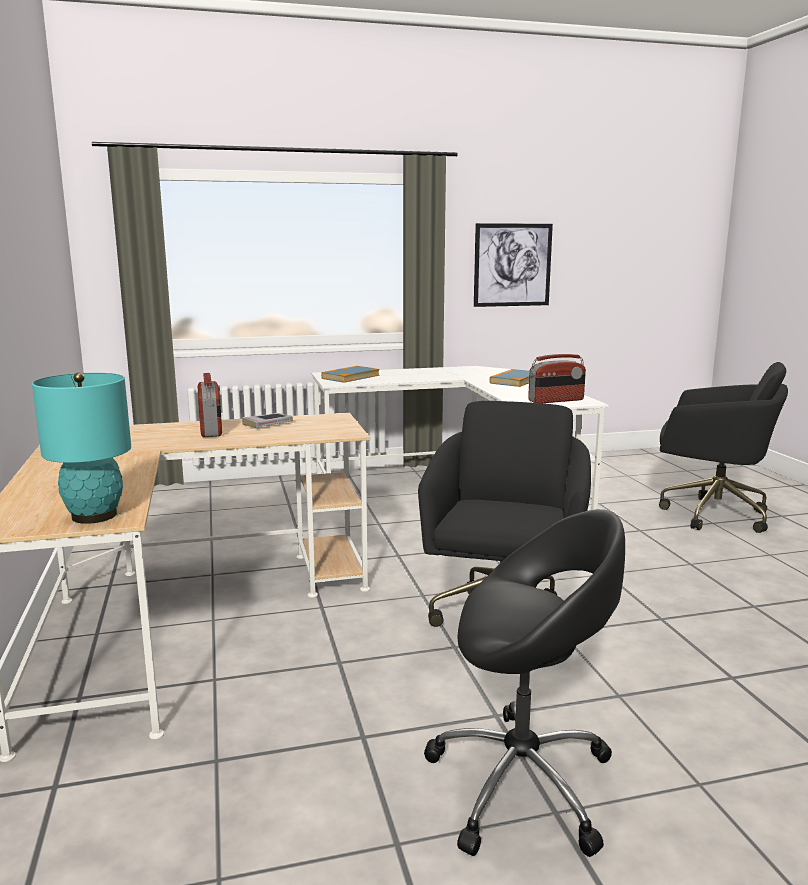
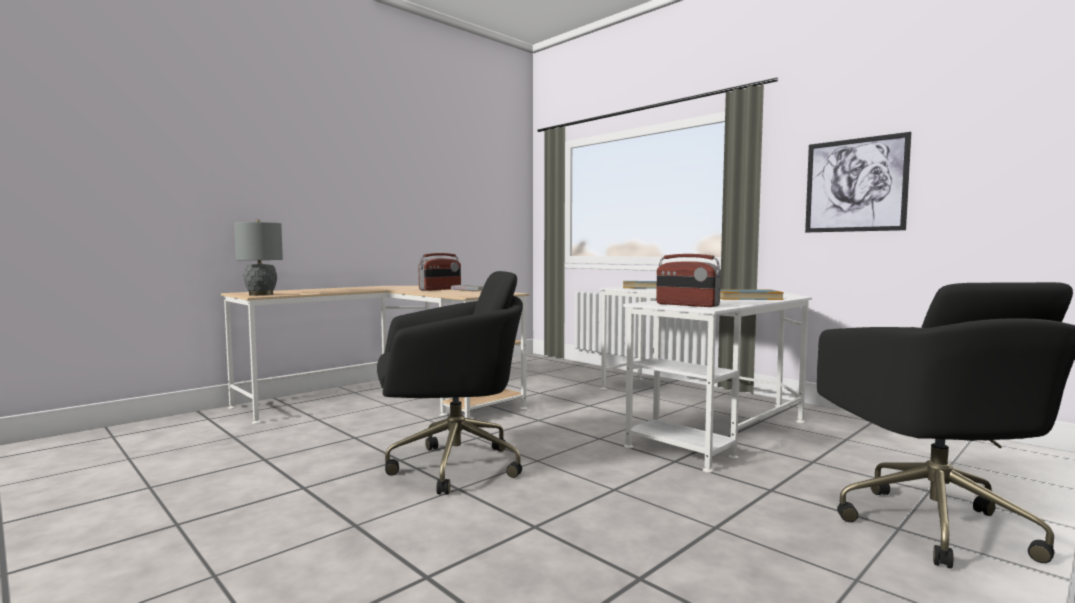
camera: 60 degrees right, 10 degrees down
(95, 516) = (261, 294): turquoise table lamp -> grey table lamp
(525, 782) = (214, 509): black office chair -> none

